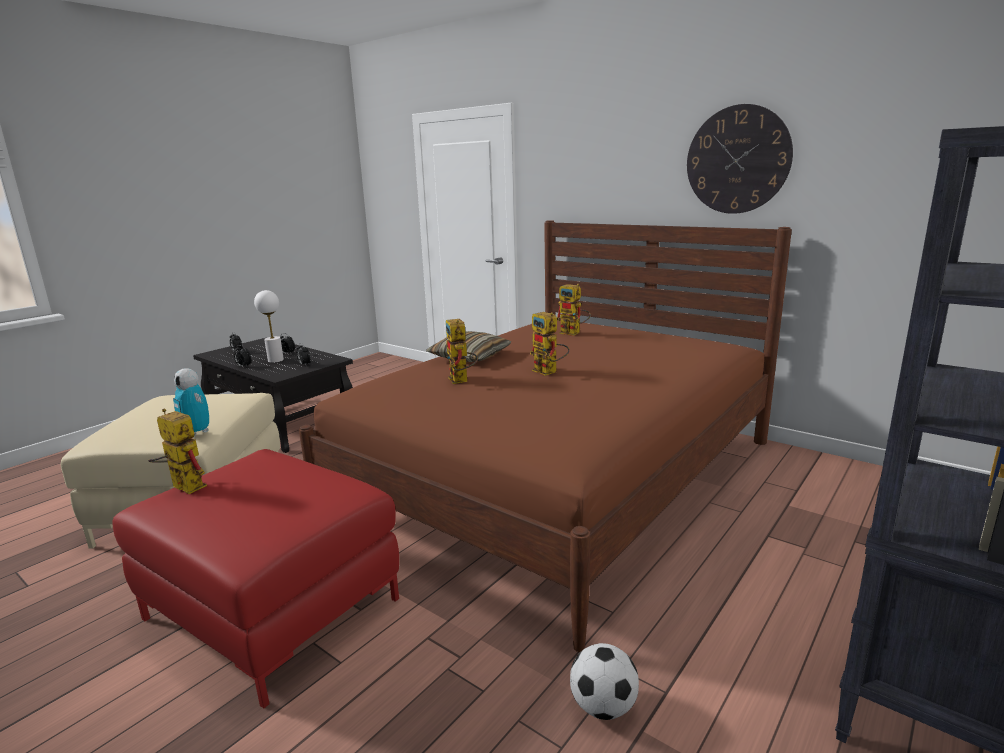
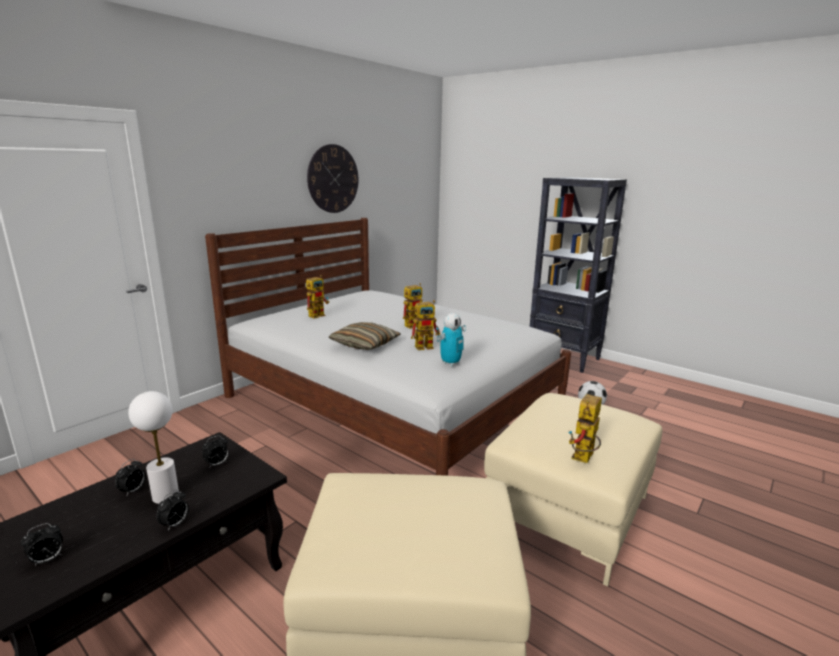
camera: 90 degrees left, 0 degrees up
(197, 432) = (472, 483): toy robot -> toy robot (450, 363)
(272, 609) = (568, 512): red ottoman -> beige ottoman
(560, 476) = (392, 402): brown bed -> white bed

